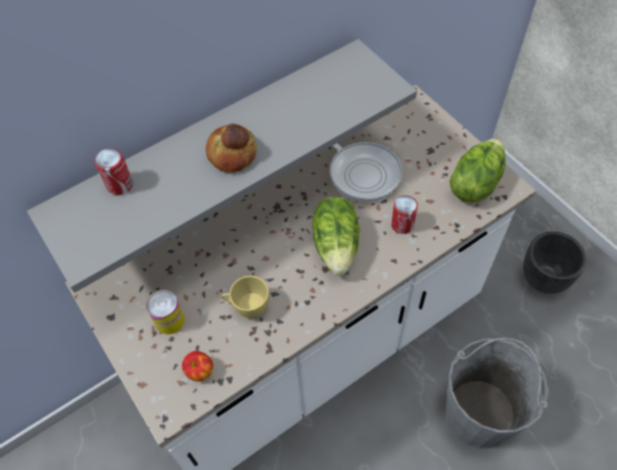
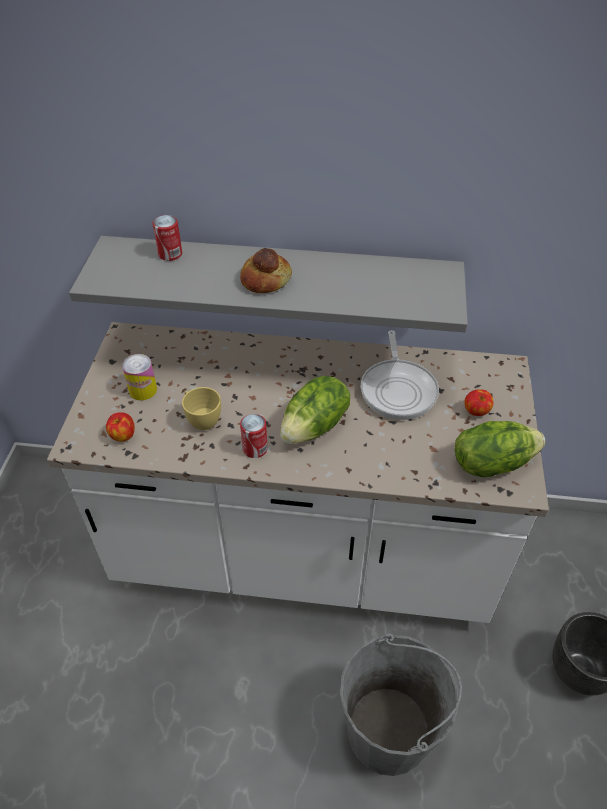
camera: 40 degrees right, 10 degrees down
(402, 225) = (387, 449): can -> can (255, 449)
(428, 152) = (476, 412): none -> apple

